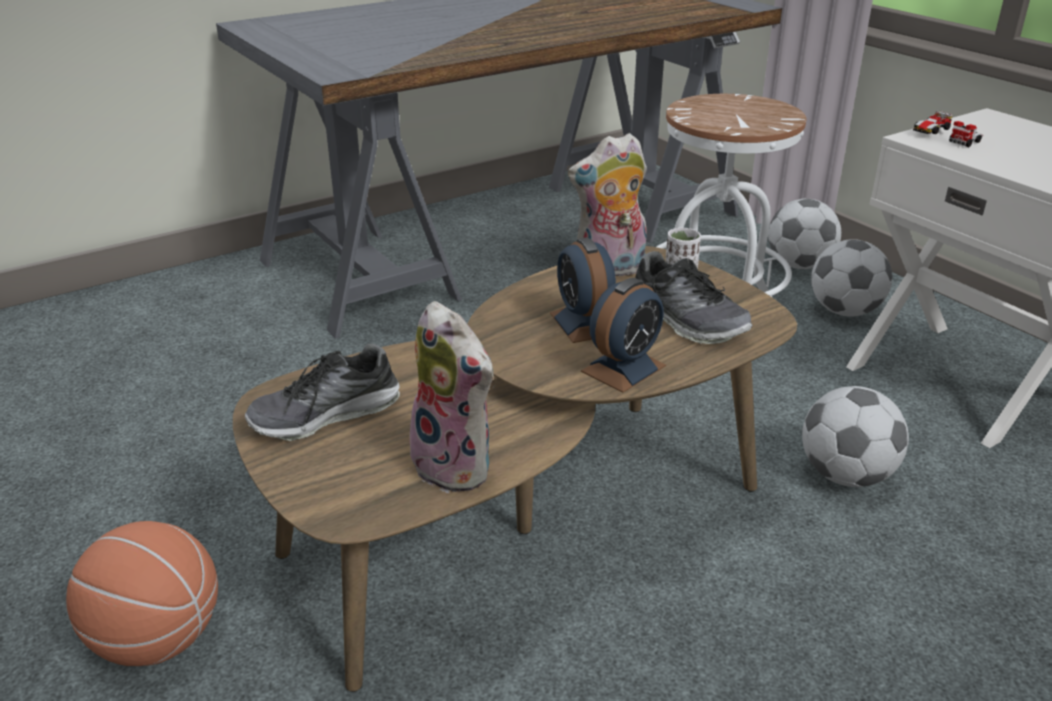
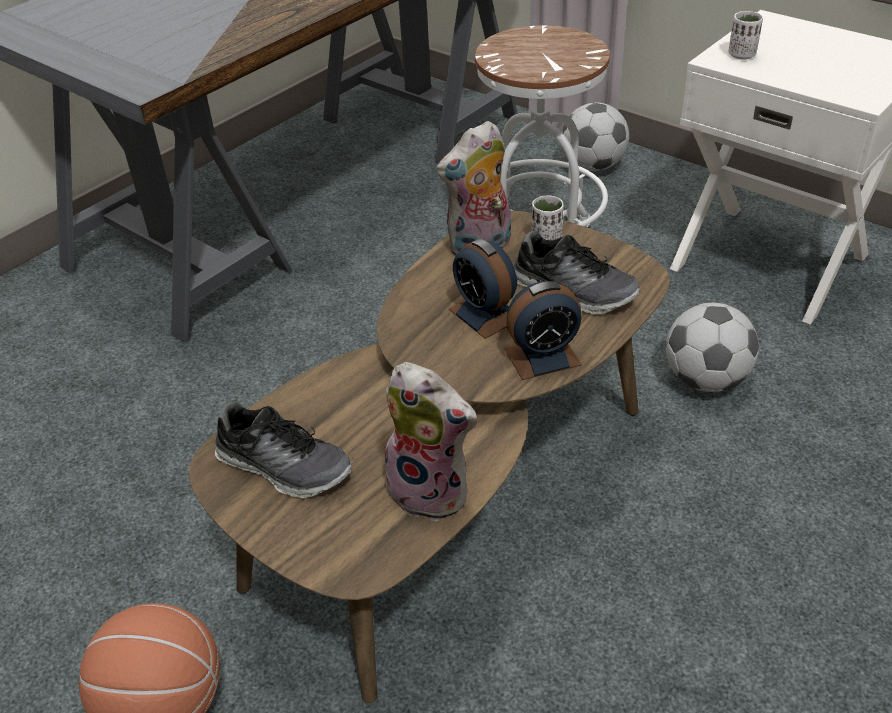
camera: 15 degrees left, 10 degrees up
(326, 415) = (284, 466): shoe -> shoe turned 105 degrees counterclockwise
(623, 368) = (542, 357): alarm clock -> alarm clock turned 45 degrees clockwise
(844, 311) = (649, 209): football -> none
(946, 138) = (742, 55): toy car -> white cup

